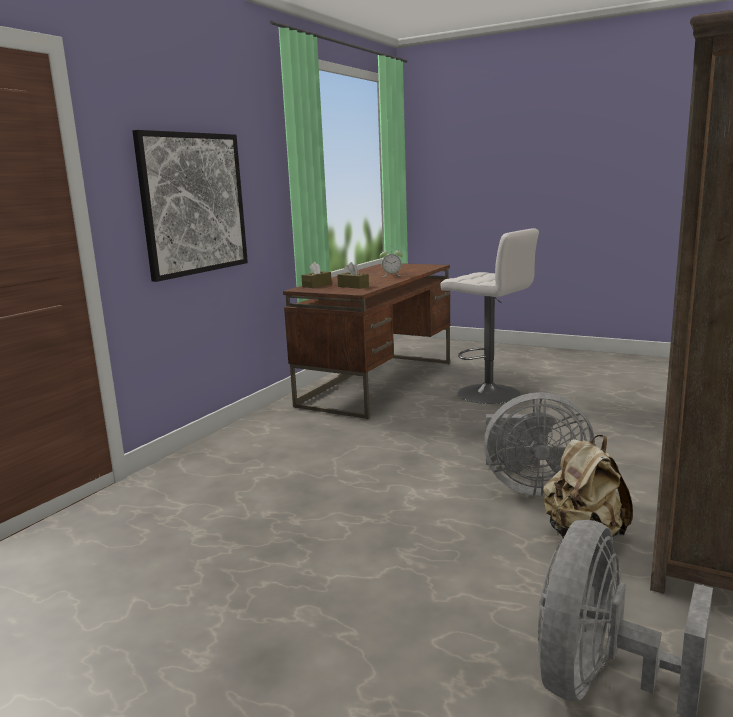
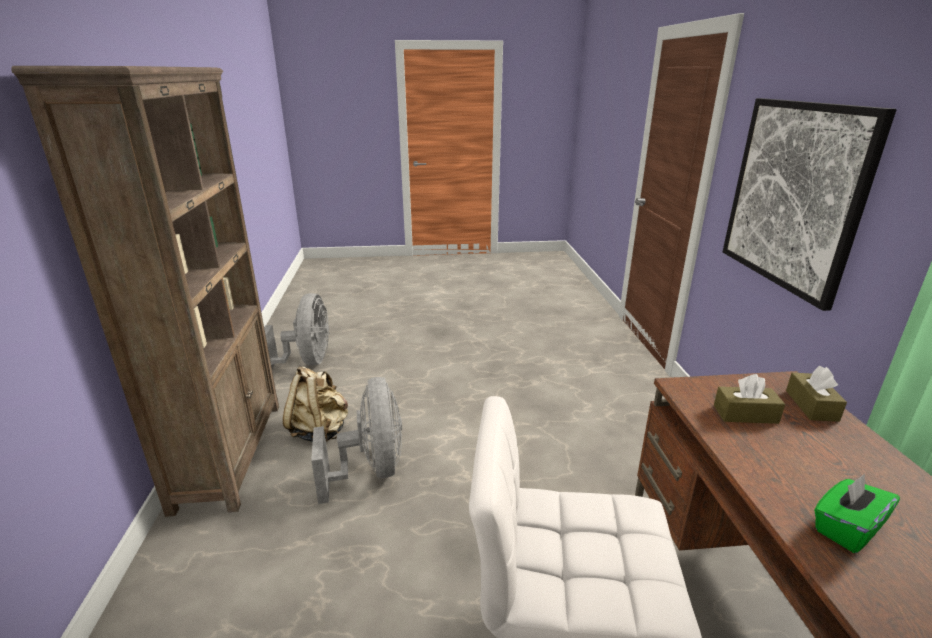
camera: 145 degrees right, 10 degrees up
(391, 275) = (846, 528): alarm clock -> green tissue box
(531, 487) = (371, 469): grey fan -> grey fan turned 105 degrees clockwise

